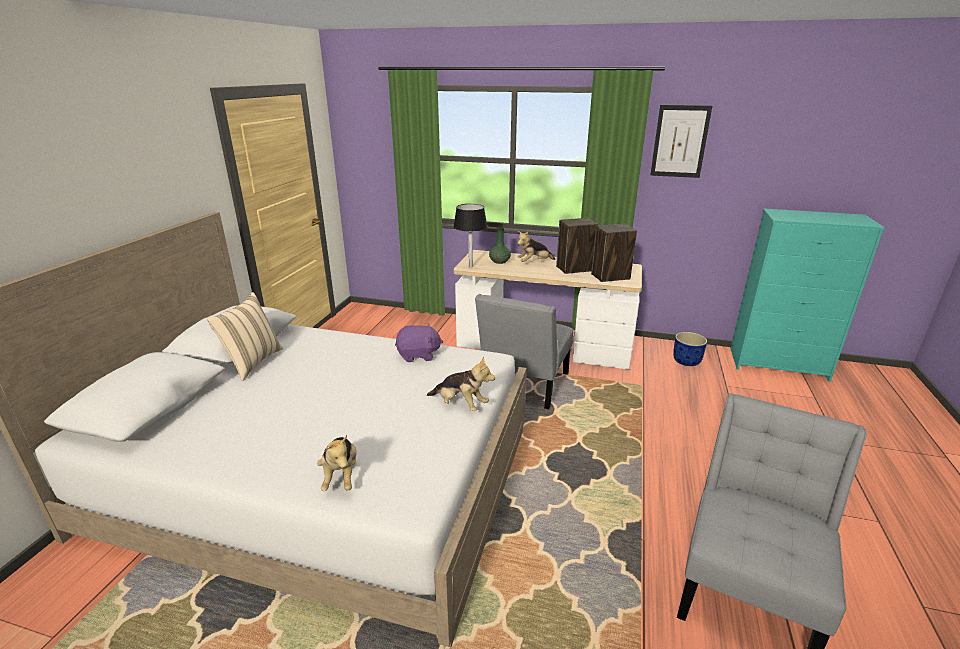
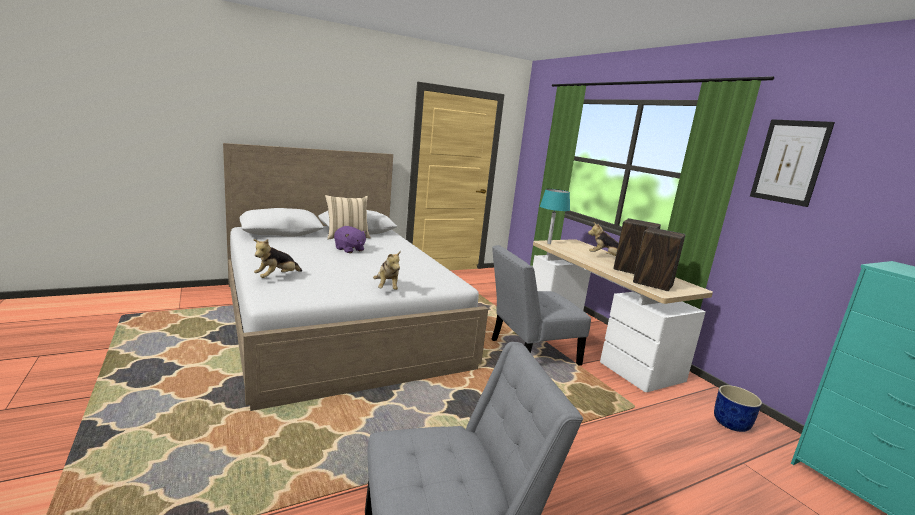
camera: 45 degrees right, 10 degrees down
(418, 355) = (422, 265): purple plush toy -> purple plush toy (349, 249)
(470, 266) = (549, 243): black table lamp -> turquoise table lamp
(499, 262) = (578, 249): green vase -> none

